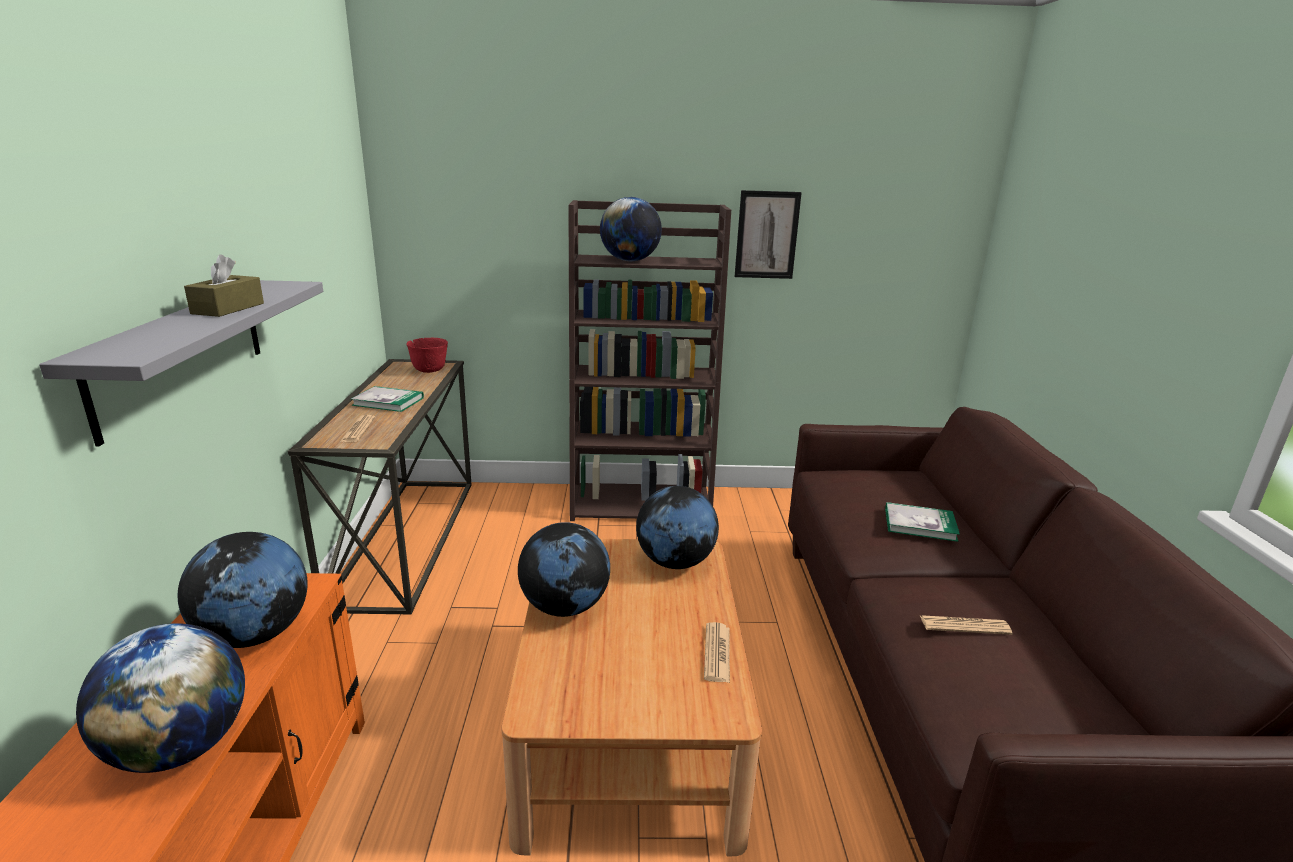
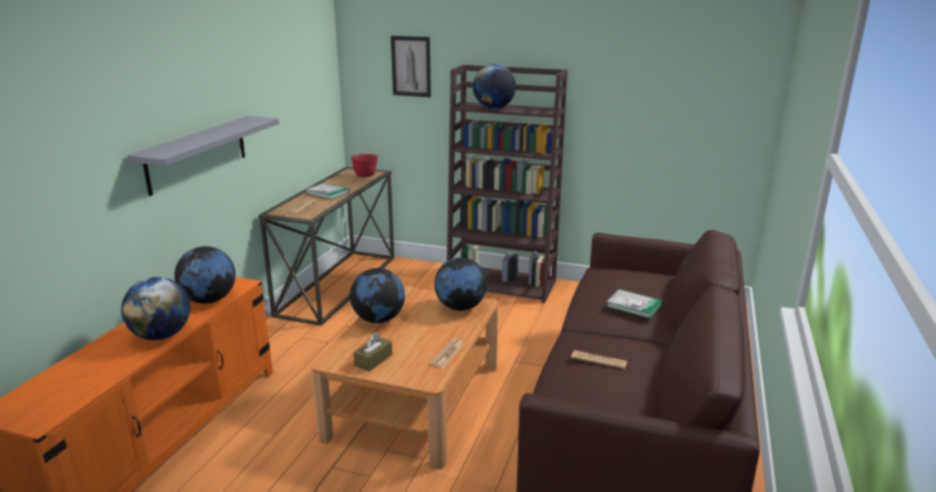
camera: 20 degrees right, 0 degrees up
(228, 308) = (219, 132): brown tissue box -> brown tissue box (373, 360)
(767, 235) = (600, 92): picture -> picture (411, 66)

